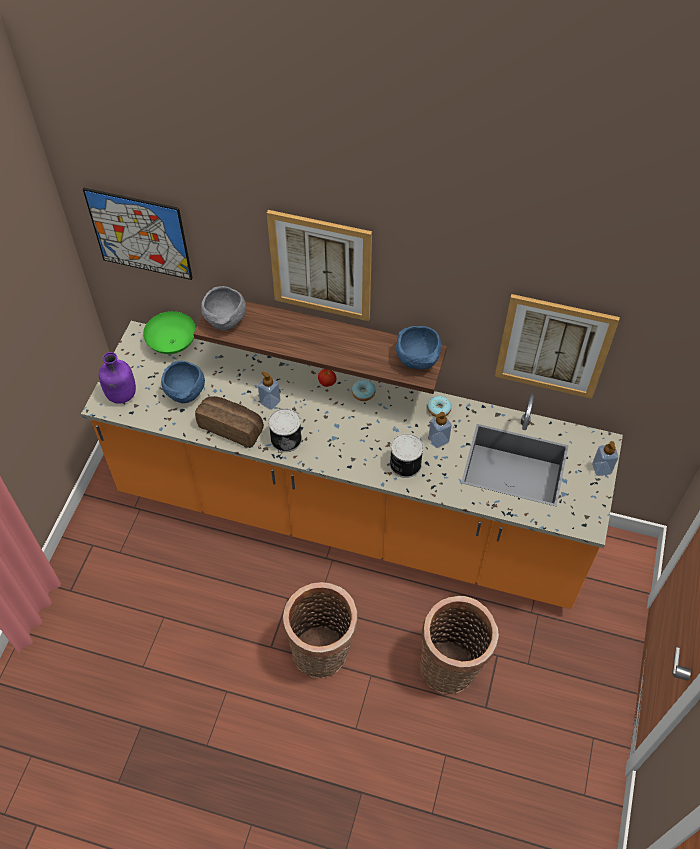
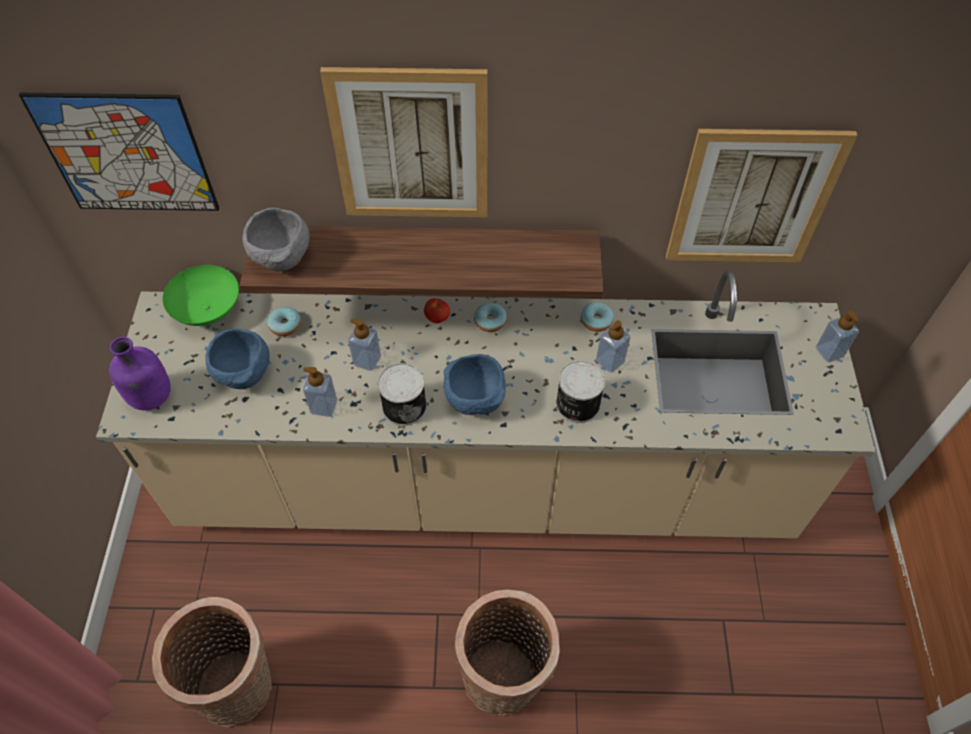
camera: 15 degrees left, 0 degrees up
(221, 365) = (285, 325): none -> donut
(232, 426) = (324, 406): bread -> soap dispenser
(350, 516) = (485, 485): orange counter -> beige counter
(418, 360) = (568, 257): blue bowl -> blue bowl (477, 400)
(451, 668) = (673, 653): basket -> basket (240, 687)

